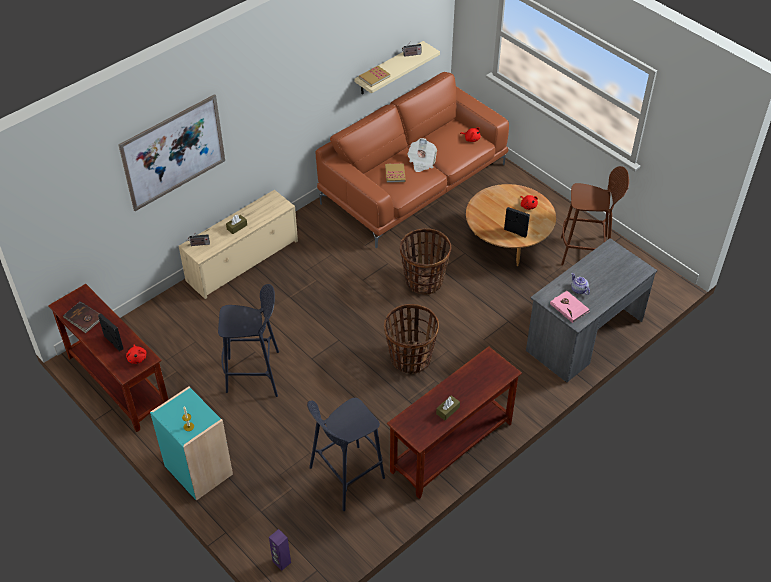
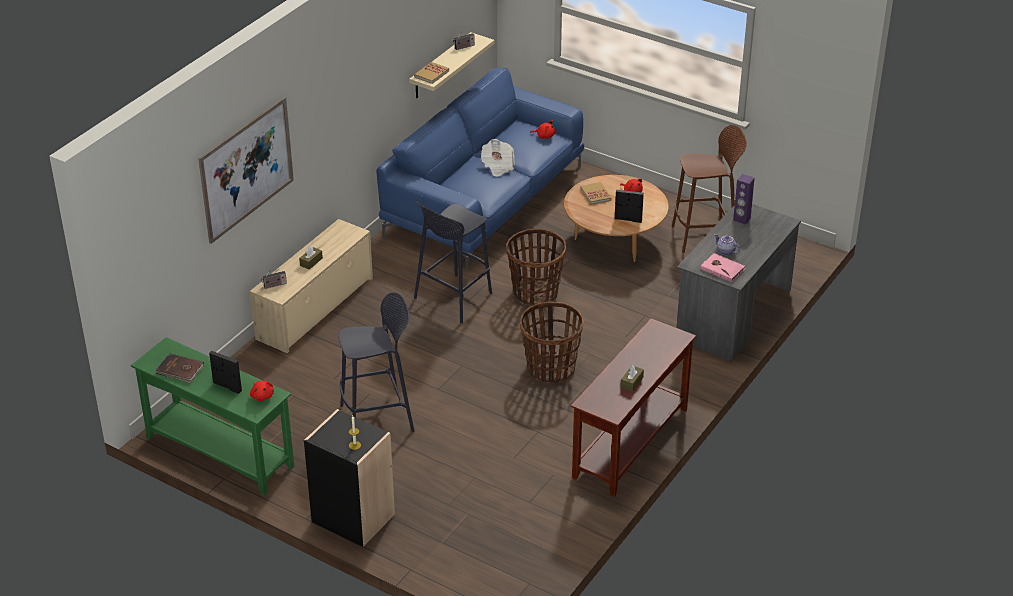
camera: 15 degrees left, 10 degrees down
(118, 383) = (219, 453): brown console table -> green console table
(197, 470) = (352, 518): turquoise bookcase -> black bookcase
(281, 562) = (486, 584): purple speaker -> purple speaker (741, 219)
(347, 476) = (525, 491): grey stool -> grey stool (454, 298)
(395, 174) = (472, 182): book -> book (595, 194)
(414, 183) = (485, 201): brown sofa -> blue sofa

